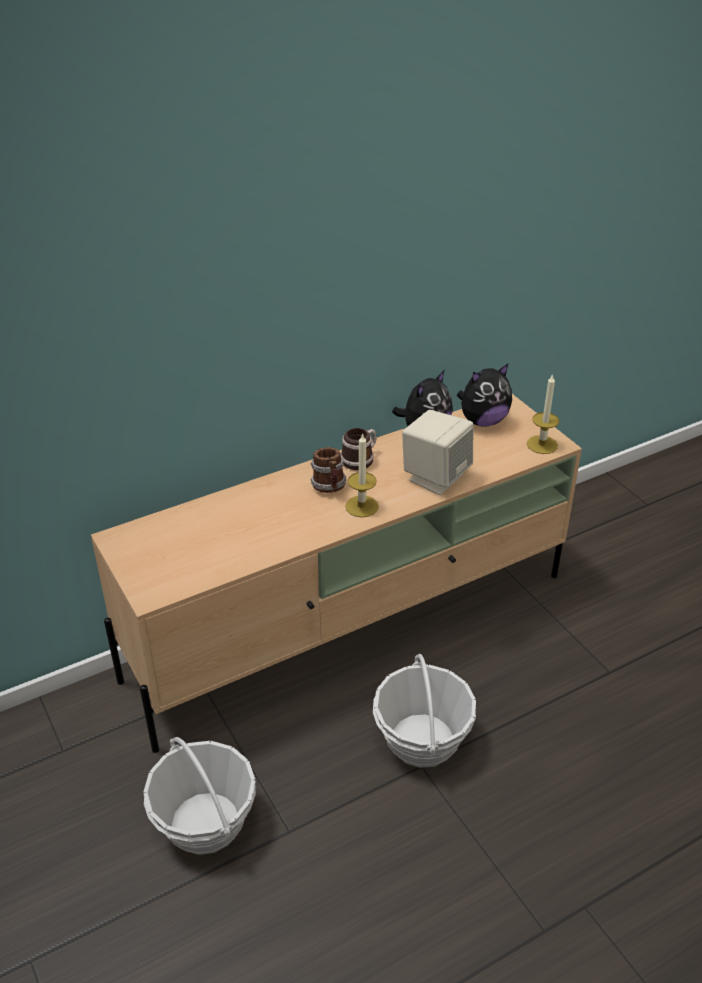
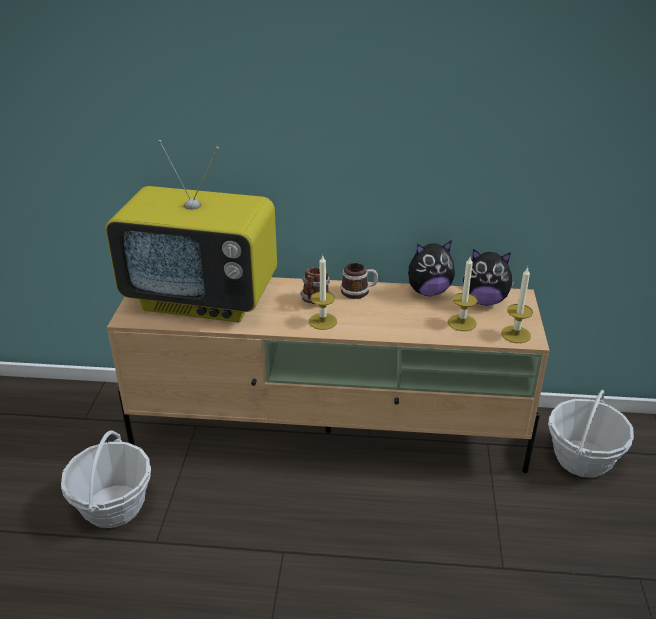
camera: 35 degrees right, 5 degrees down
(210, 536) = (204, 299): none -> television
(422, 740) = (301, 534): basket -> basket (582, 458)
(435, 477) = (400, 324): beige speaker -> none
(487, 452) = (462, 323): none -> candle

